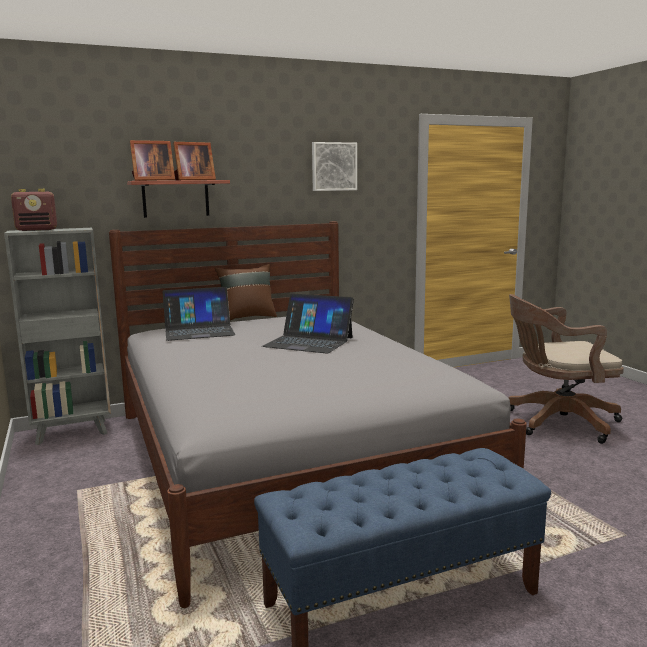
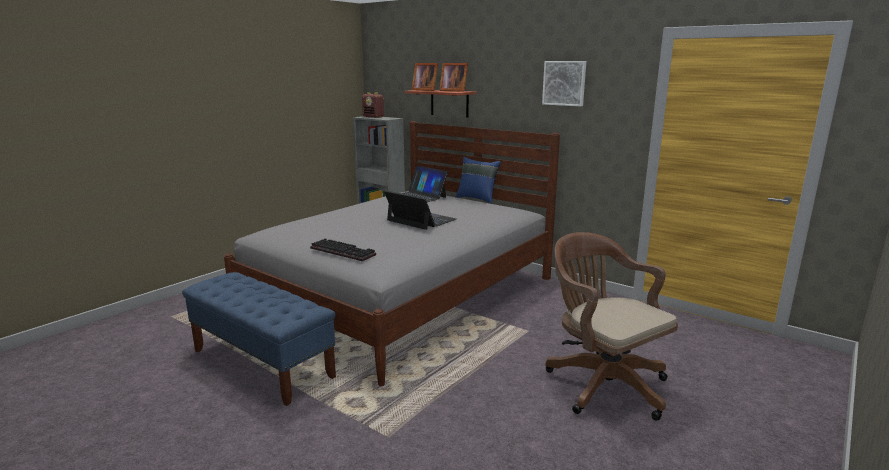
camera: 60 degrees right, 5 degrees up
(247, 317) = (477, 199): brown pillow -> blue pillow
(309, 342) = (421, 220): laptop -> laptop turned 135 degrees clockwise
(389, 385) = (344, 251): none -> keyboard

